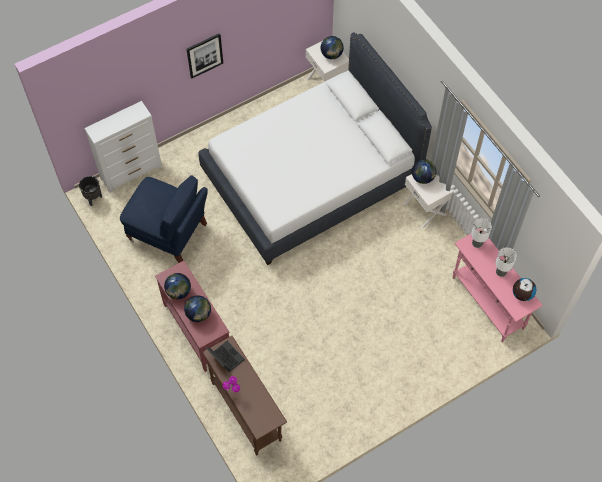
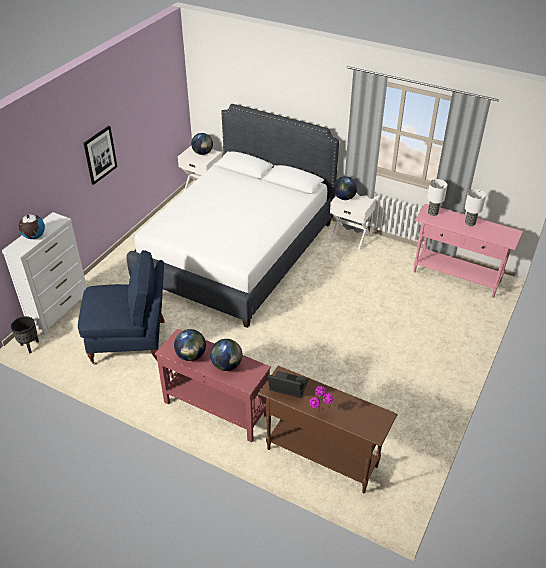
camera: 30 degrees left, 20 degrees down
(522, 294) = (500, 230): globe -> globe (34, 236)

